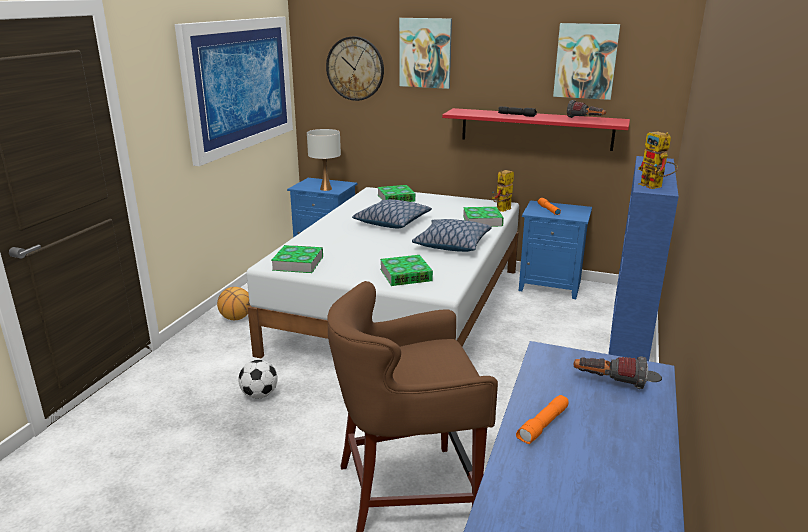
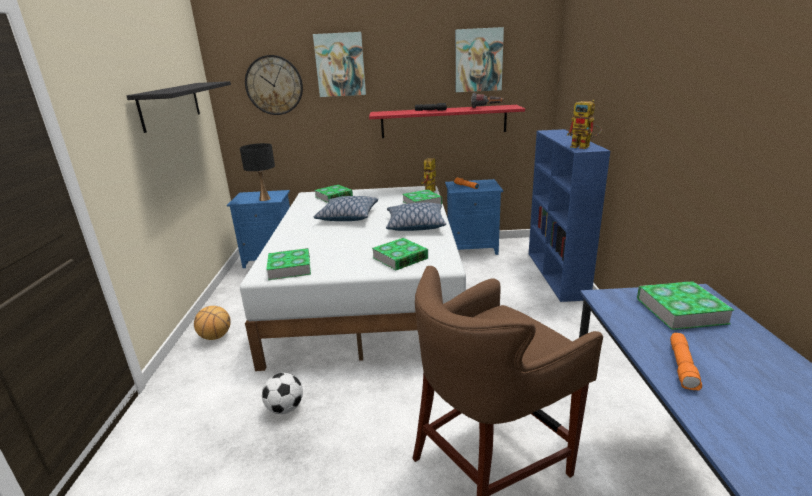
camera: 20 degrees left, 0 degrees up
(239, 85) = (170, 105): picture -> black shelf
(326, 189) = (264, 199): white table lamp -> black table lamp
(608, 382) = (680, 310): flashlight -> book

